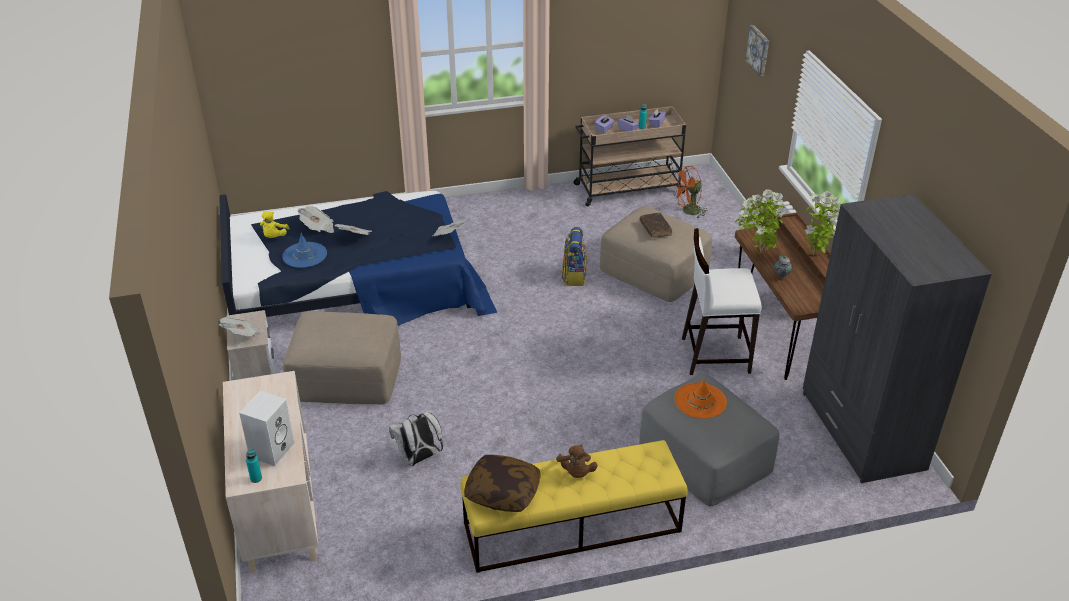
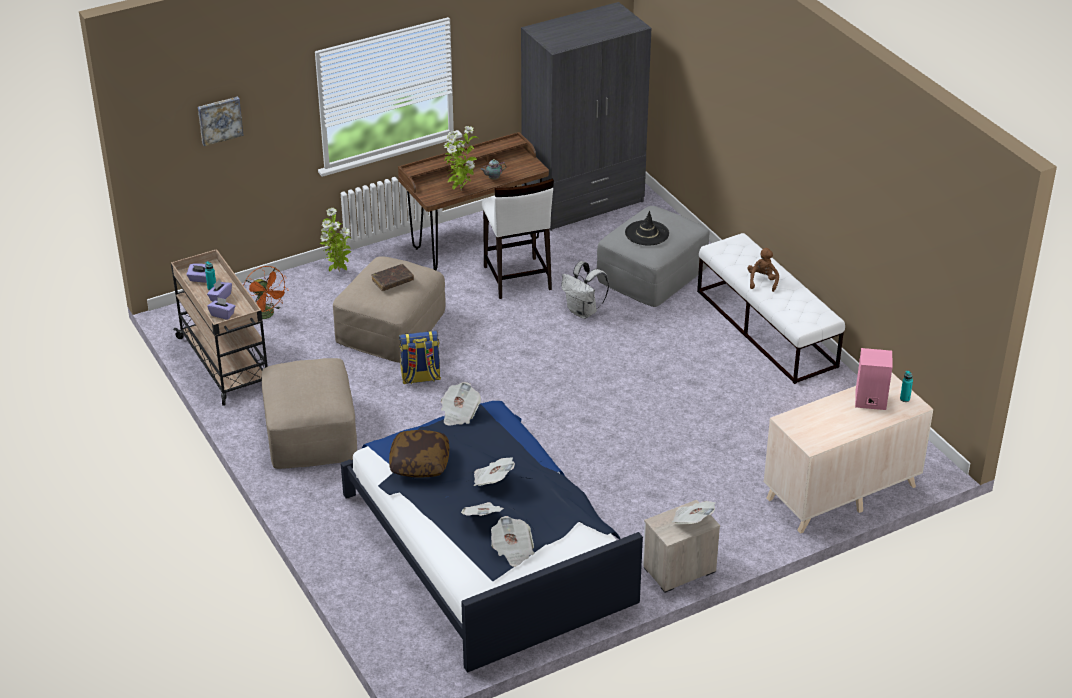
camera: 105 degrees left, 0 degrees up
(272, 449) = (869, 400): white speaker -> pink speaker
(274, 237) = (512, 550): yellow plush toy -> newspaper
(304, 255) = (543, 510): blue hat -> none
(346, 375) = (651, 500): beige ottoman -> beige ottoman (310, 431)
(419, 458) = (738, 424): white backpack -> white backpack (583, 312)
(503, 492) = (804, 312): pillow -> pillow (419, 463)
(571, 527) = (766, 328): yellow bench -> white bench
(576, 472) = (762, 281): brown plush toy -> brown plush toy turned 60 degrees counterclockwise
(700, 401) = (647, 233): orange hat -> black hat
(814, 255) = (466, 156): potted plant -> none

